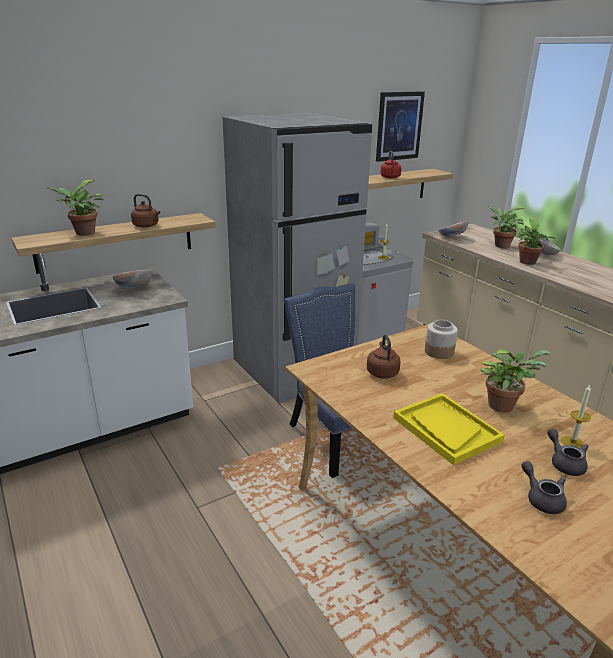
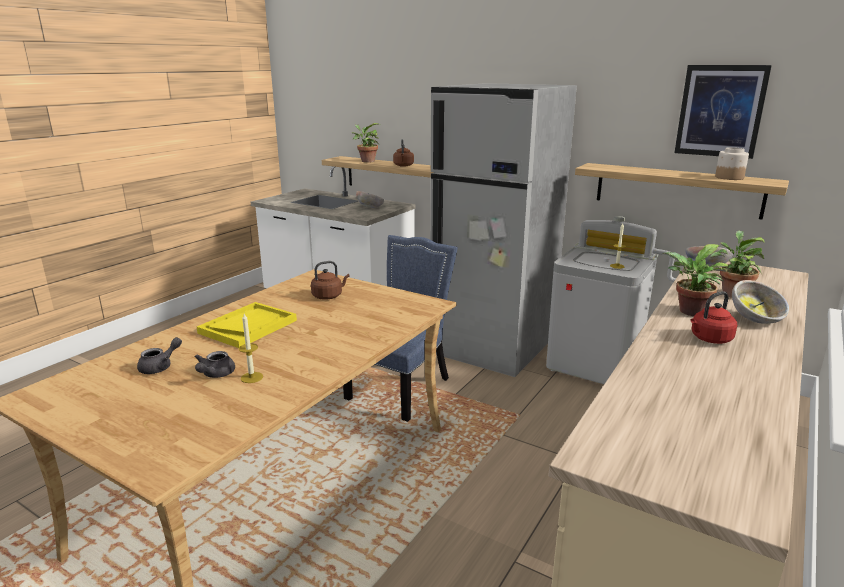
camera: 65 degrees right, 5 degrees down
(390, 177) = (673, 174): red kettle -> red kettle (709, 339)
(439, 352) = (389, 311): jar -> jar (729, 177)
(503, 405) = (304, 344): potted plant -> none
(565, 463) = (215, 374): grey teapot -> grey teapot turned 150 degrees clockwise

